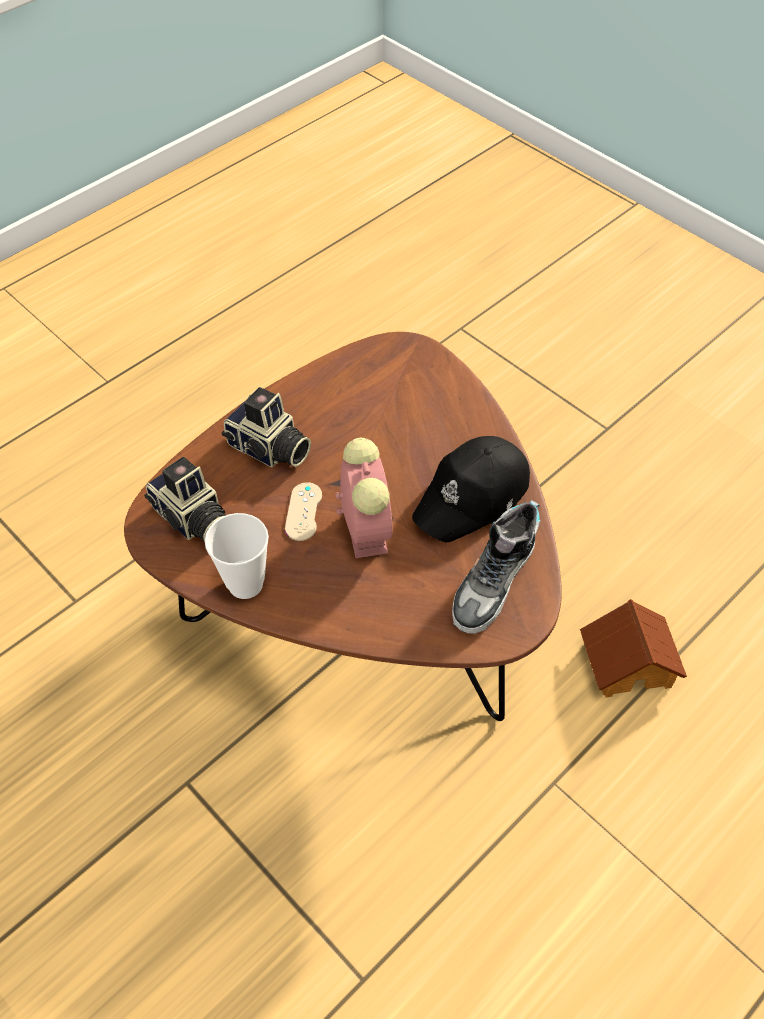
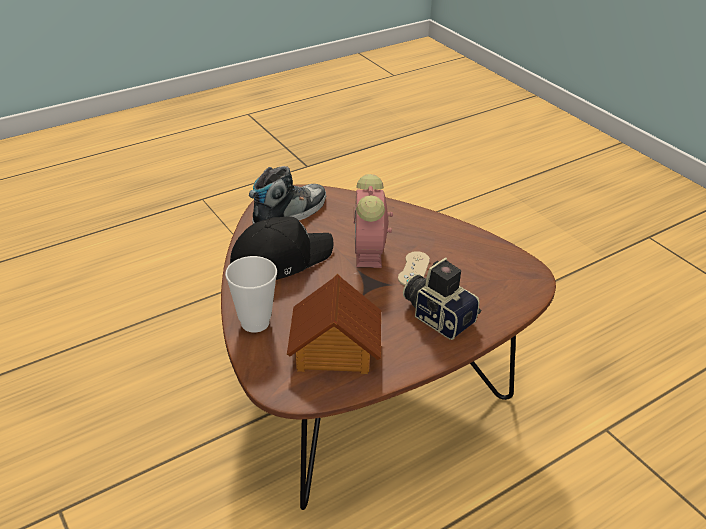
camera: 170 degrees left, 15 degrees down
(192, 520) = (501, 276): camera -> none
(245, 584) = (459, 235): cup -> cup (255, 322)
(628, 662) = (182, 321): toy house -> toy house (334, 349)

